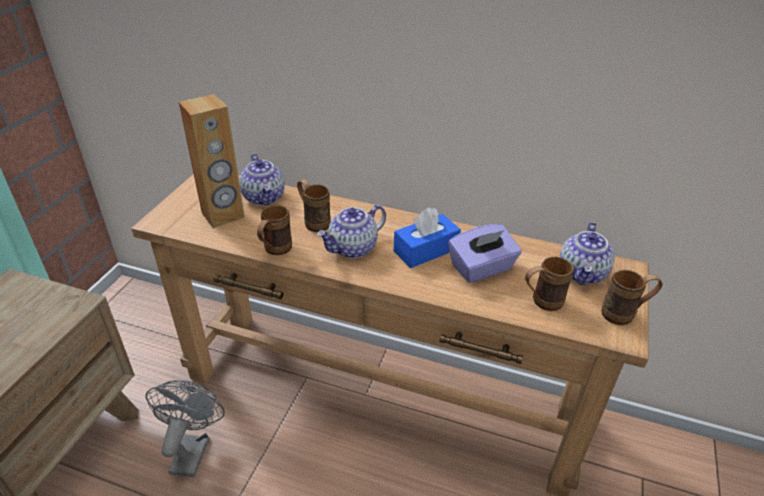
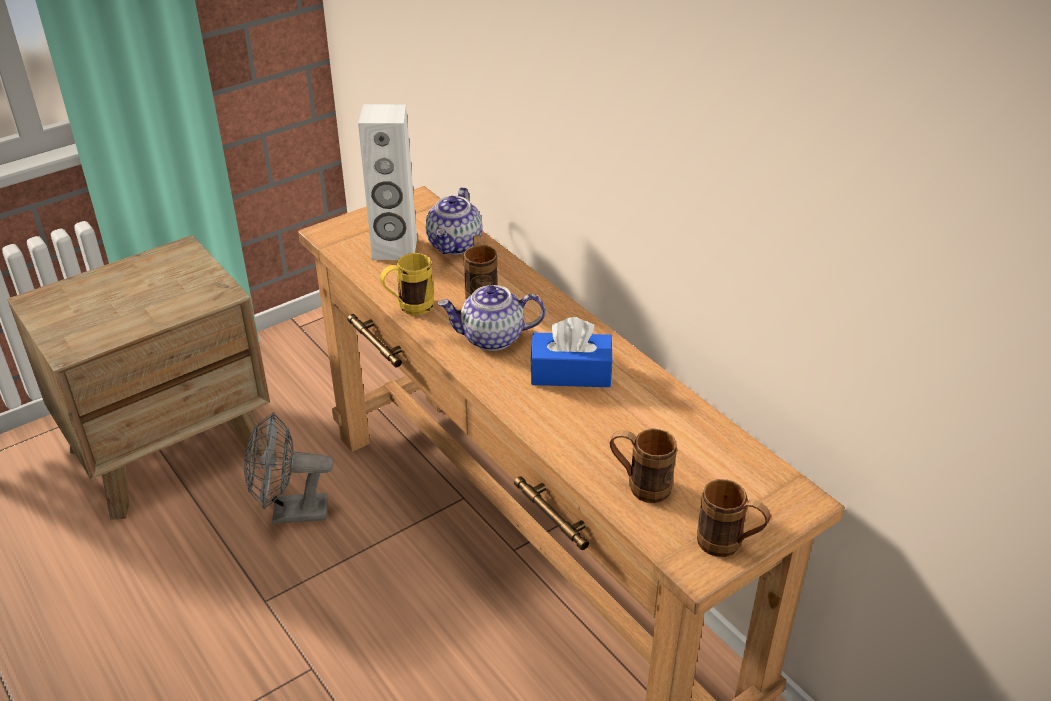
camera: 35 degrees right, 0 degrees up
(192, 449) = (290, 513): grey fan -> grey fan turned 135 degrees counterclockwise
(223, 215) = (394, 249): brown speaker -> white speaker
(274, 251) = (408, 308): brown mug -> yellow mug
(482, 268) = (613, 420): purple tissue box -> none
(583, 273) = (734, 479): teapot -> none

